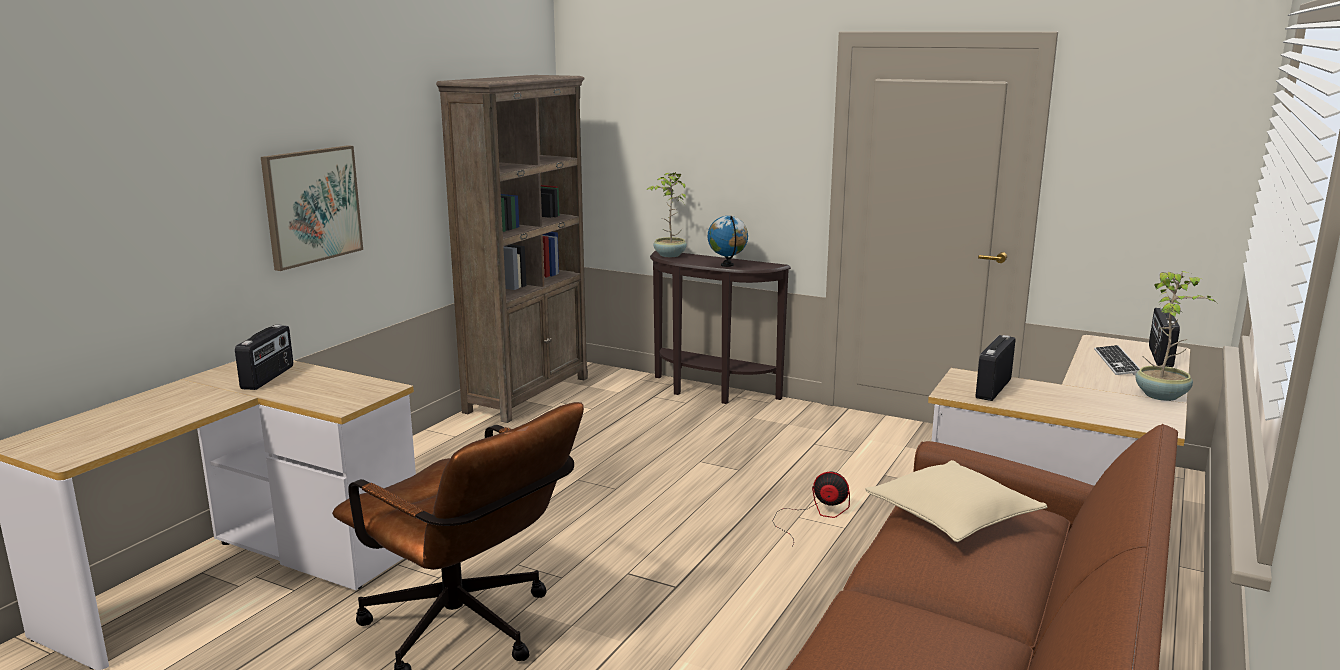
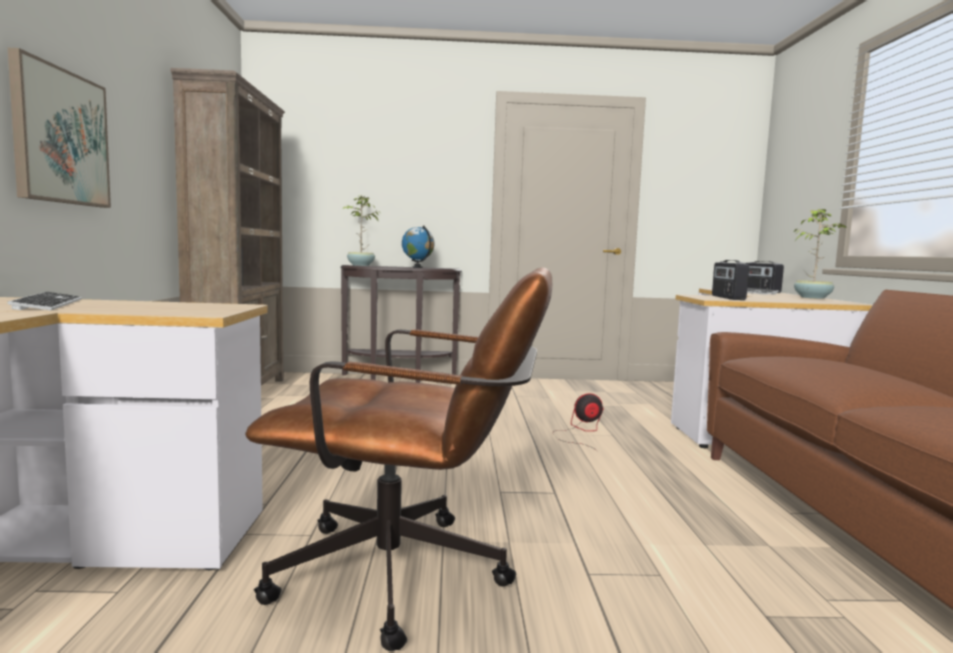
camera: 30 degrees left, 10 degrees down
(268, 377) = (48, 304): radio -> keyboard
(952, 516) = (816, 362): beige pillow -> none

